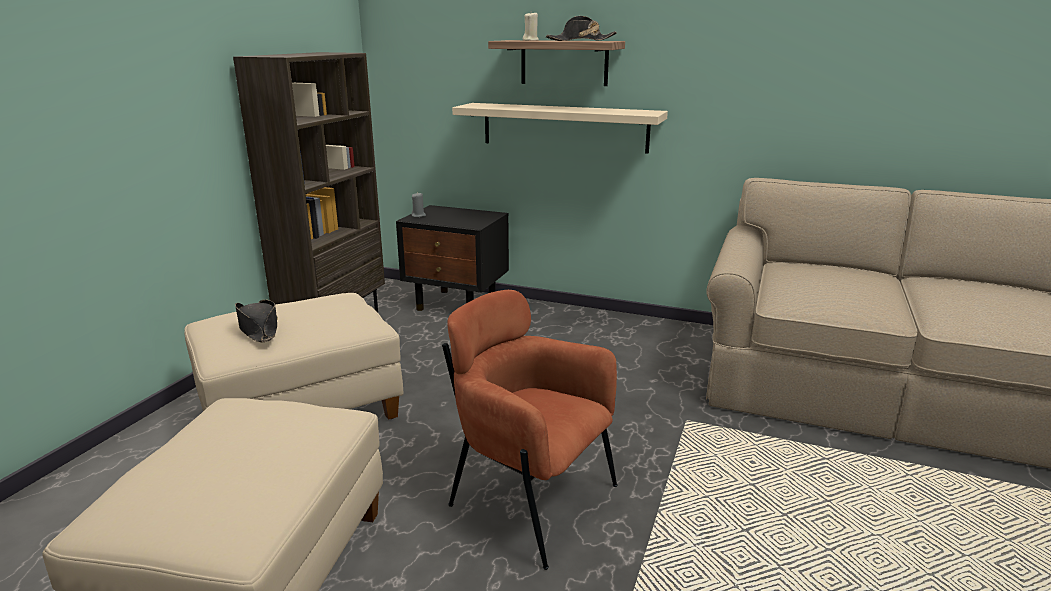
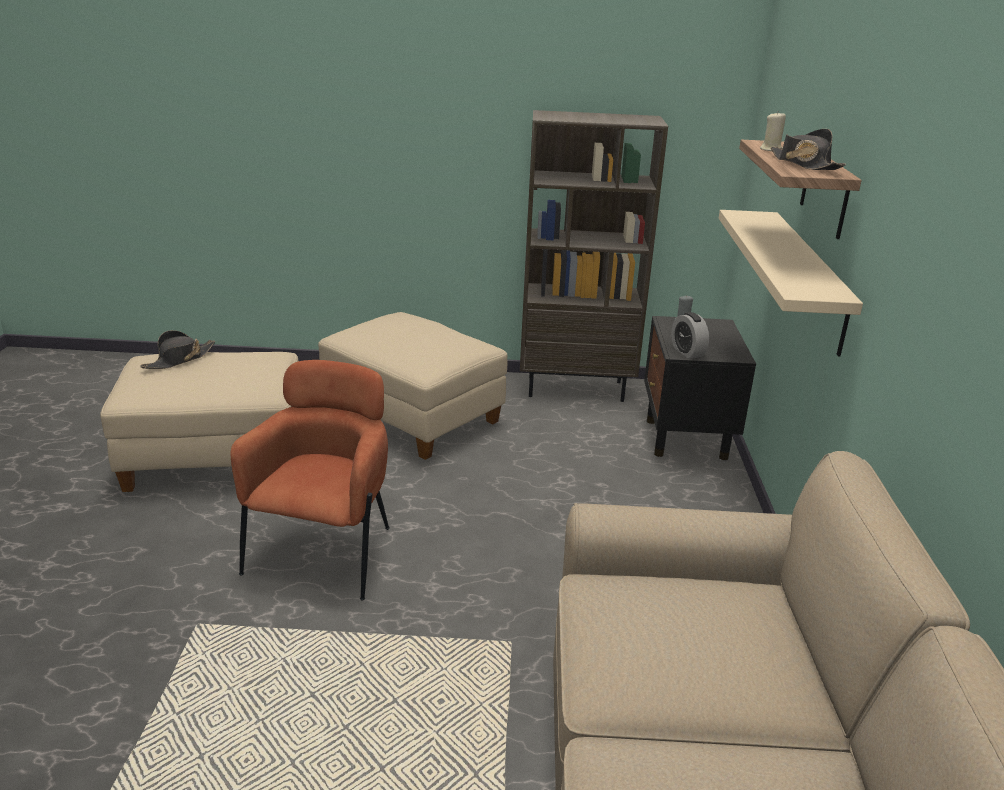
camera: 70 degrees right, 5 degrees up
(258, 329) = (388, 331): black hat -> black hat (179, 359)
(474, 223) = (687, 352): none -> alarm clock

